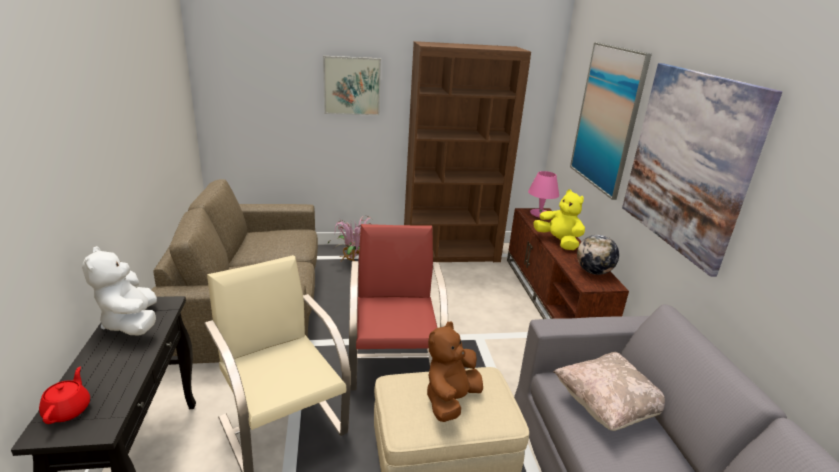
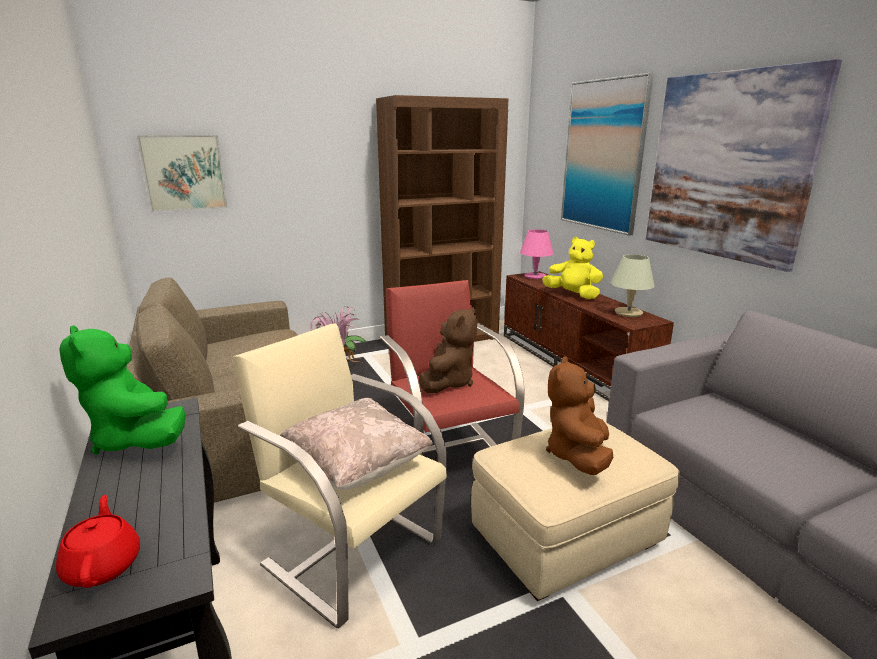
camera: 15 degrees left, 5 degrees down
(131, 323) = (137, 439): white plush toy -> green plush toy
(352, 86) = (310, 154): picture -> picture (184, 173)
(395, 310) = (448, 382): none -> brown plush toy
(593, 272) = (628, 313): globe -> beige table lamp
(607, 406) = (734, 426): beige pillow -> beige pillow (357, 466)

